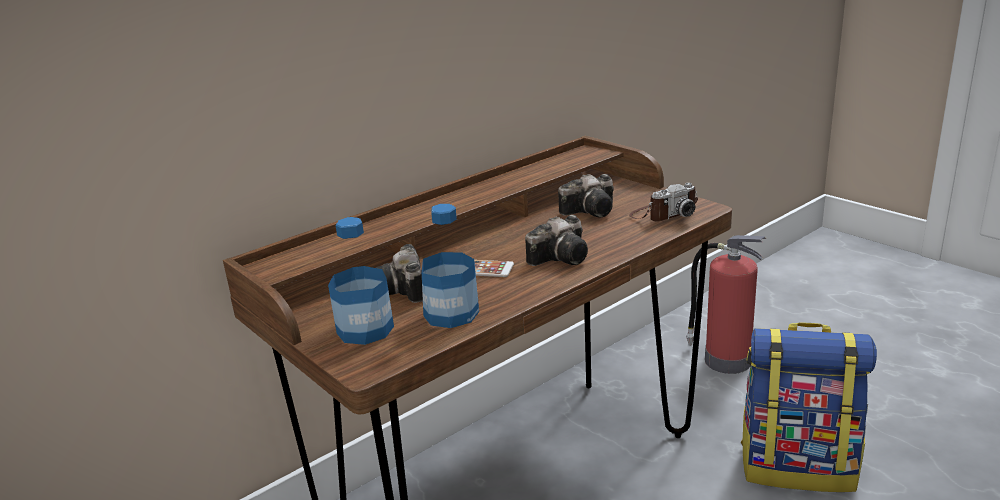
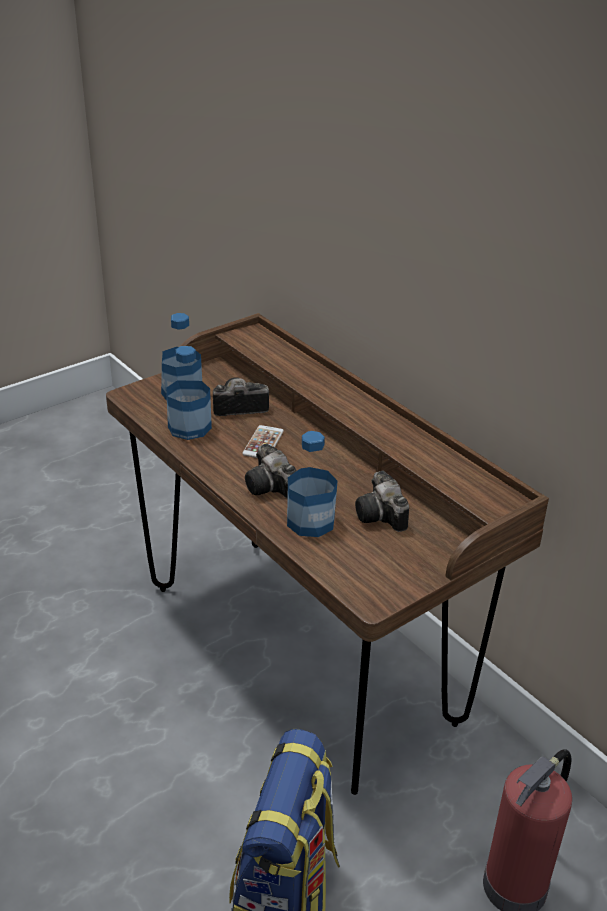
camera: 90 degrees right, 10 degrees up
(612, 236) = (310, 521): none -> bottle
(664, 214) = (361, 565): camera -> none

